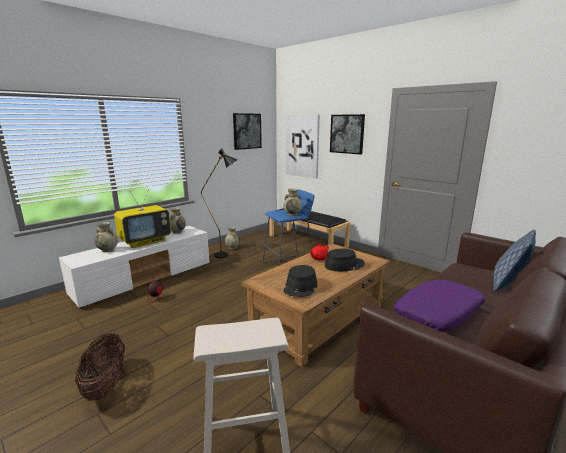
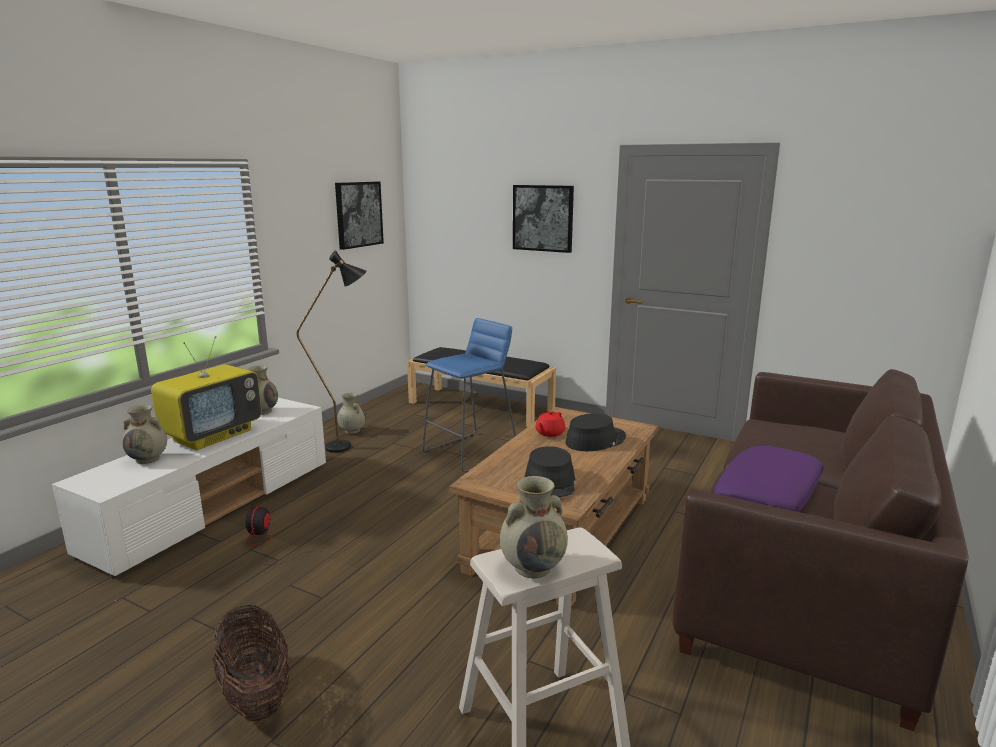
camera: 15 degrees left, 0 degrees up
(292, 214) = (477, 363): beige vase -> beige vase (533, 567)
(302, 146) = (459, 238): picture -> none
(508, 283) = (833, 442): pillow -> none

